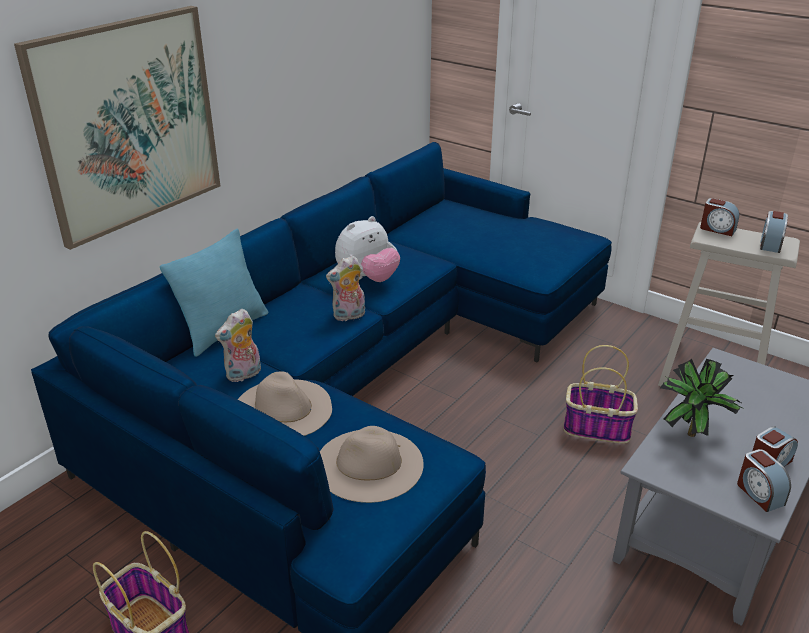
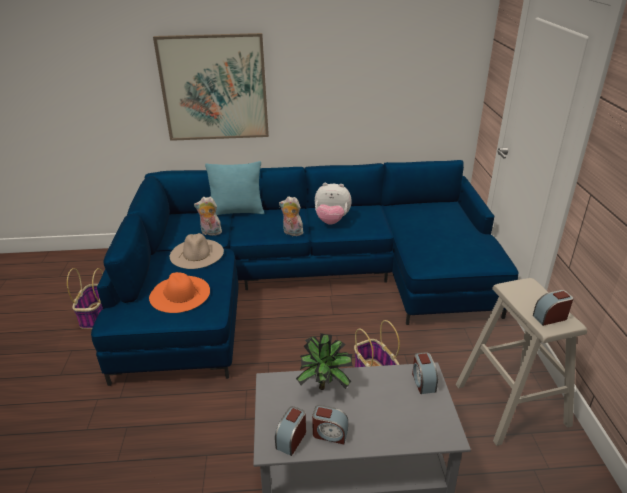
camera: 50 degrees right, 0 degrees up
(369, 464) = (179, 293): beige hat -> orange hat
(717, 229) = (531, 288): alarm clock -> alarm clock (423, 382)

